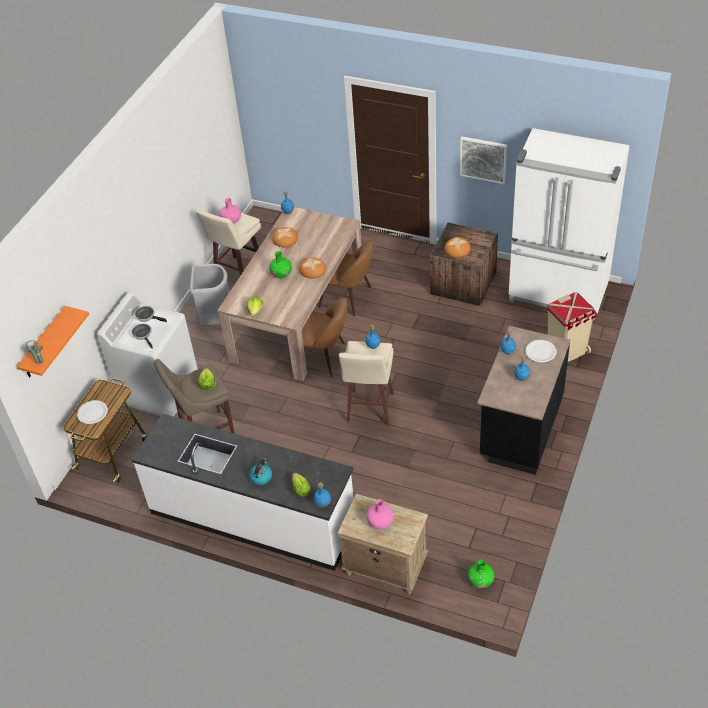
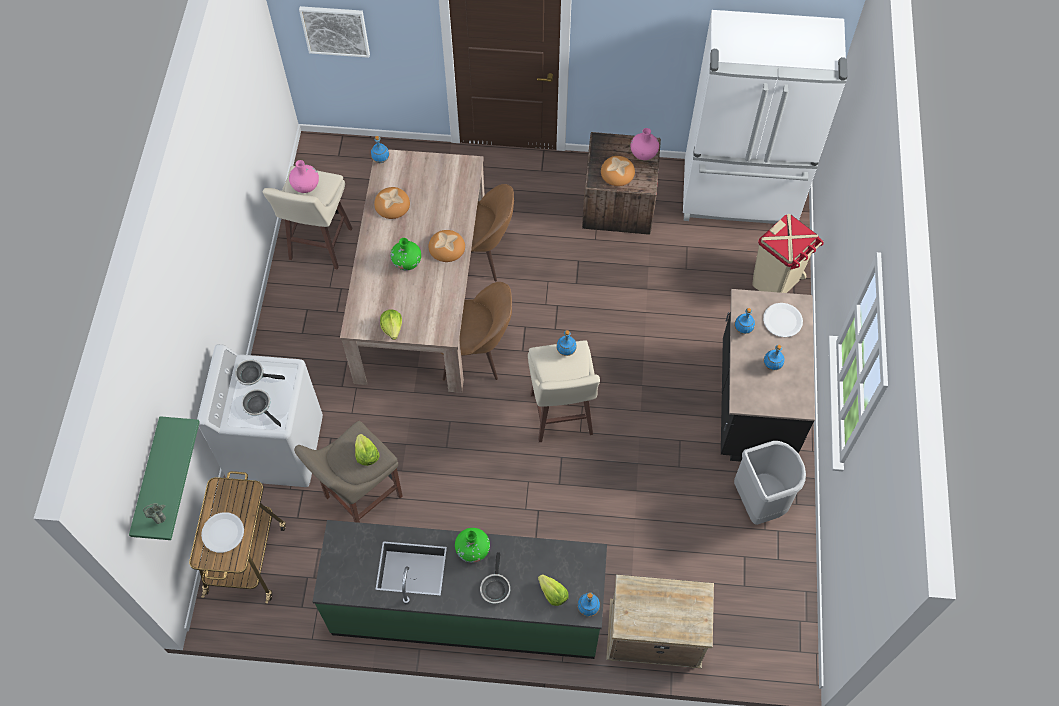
camera: 20 degrees left, 15 degrees up
(44, 344) = (149, 481): orange shelf -> green shelf
(216, 319) = (313, 322): grey trash can -> grey trash can (760, 501)
(253, 518) = (467, 609): white counter -> green counter
(261, 477) = (495, 587): kettle -> frying pan
(380, 522) = (660, 609): pink vase -> pink vase (643, 153)
(480, 581) = (772, 628): green vase -> green vase (473, 550)
(483, 159) = (637, 50): picture -> picture (335, 30)

